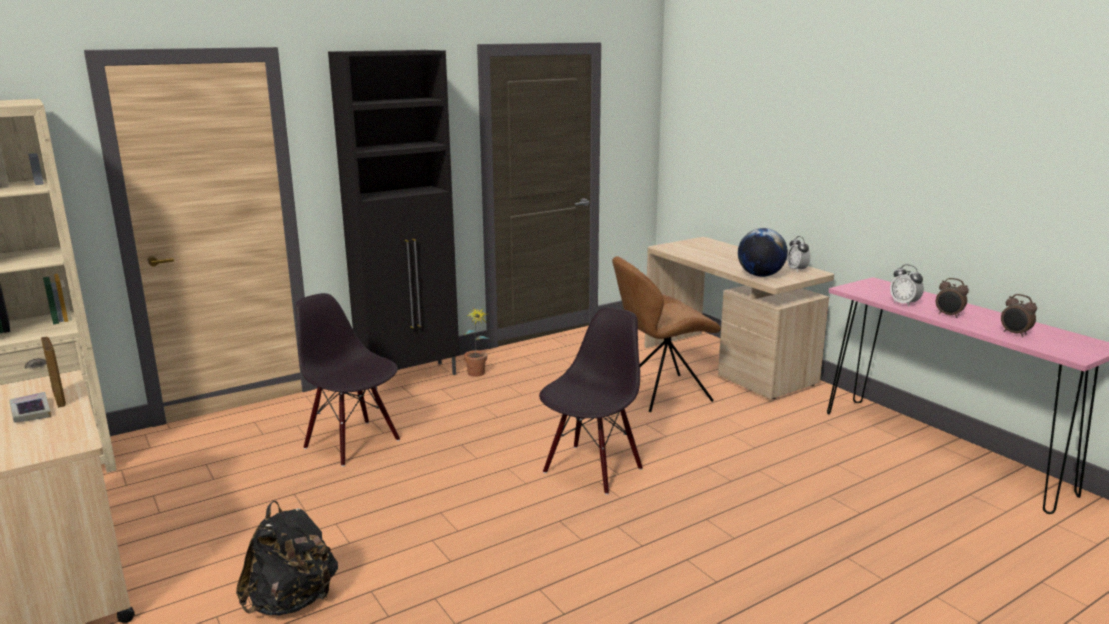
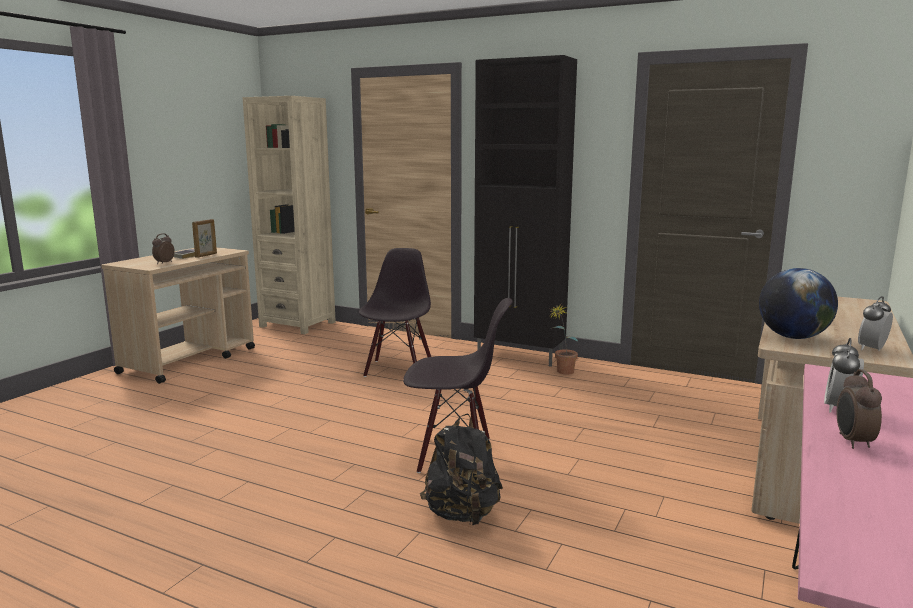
camera: 60 degrees right, 5 degrees down
(292, 602) = (194, 412): black backpack -> black backpack (462, 515)
(661, 393) = (661, 451): brown chair -> none
(1015, 334) = (867, 502): alarm clock -> alarm clock (164, 263)

